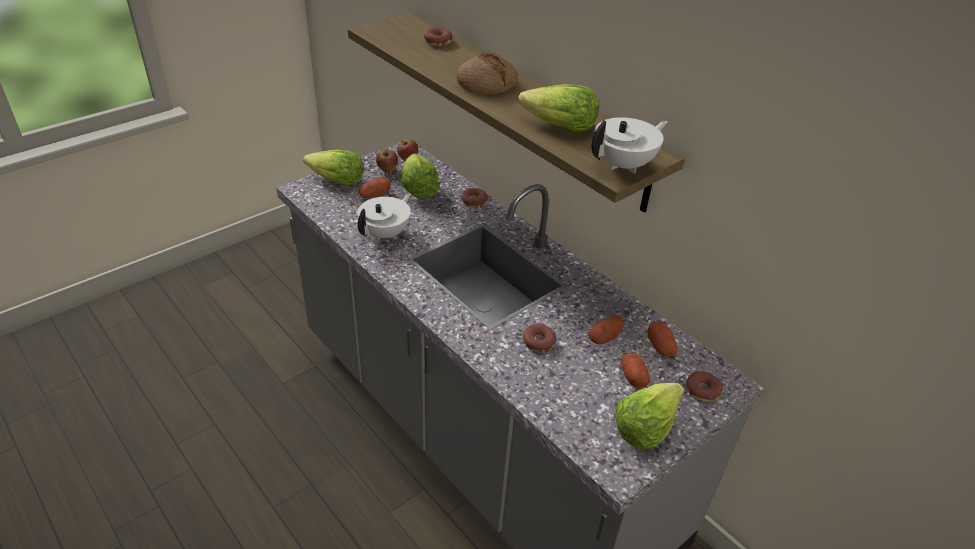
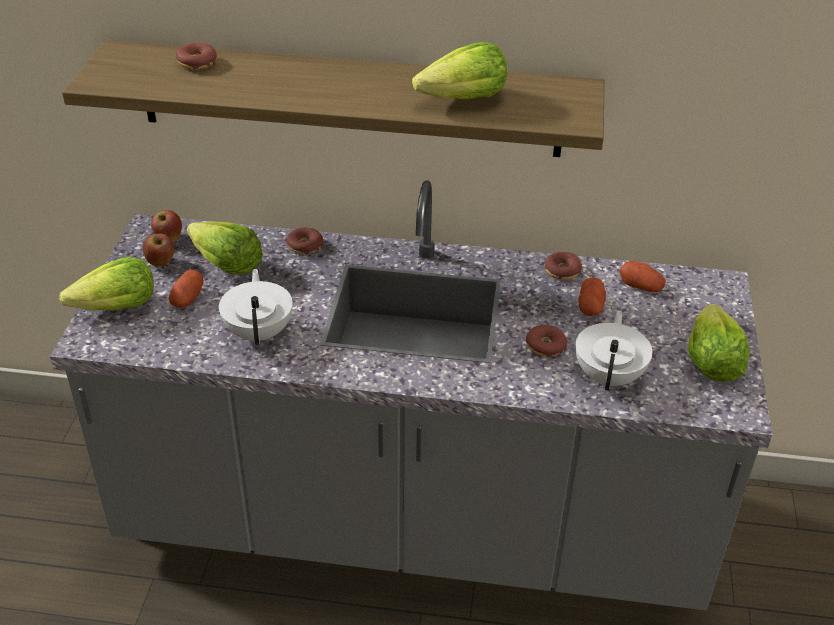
camera: 40 degrees left, 0 degrees up
(486, 84) = (328, 87): bread -> none
(624, 165) = (571, 109): white teapot -> white teapot (609, 376)
(633, 377) = (653, 326): potato -> none
(702, 390) = (713, 303): donut -> donut (562, 271)

